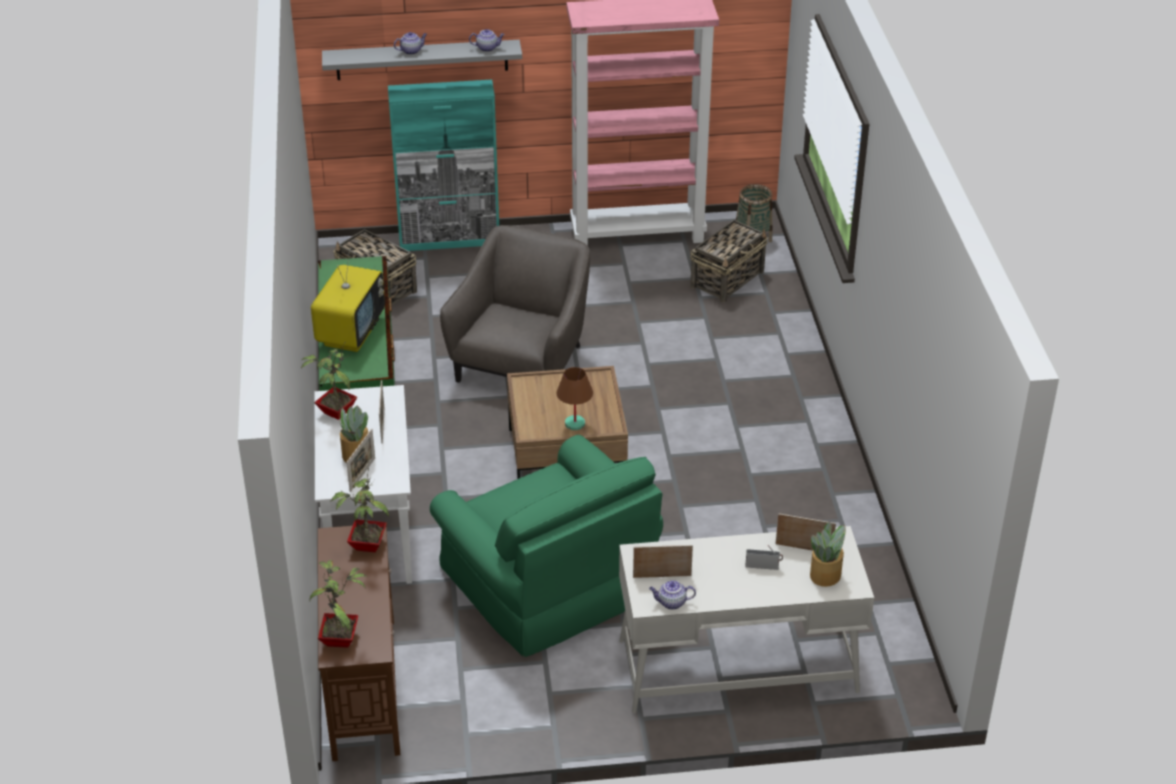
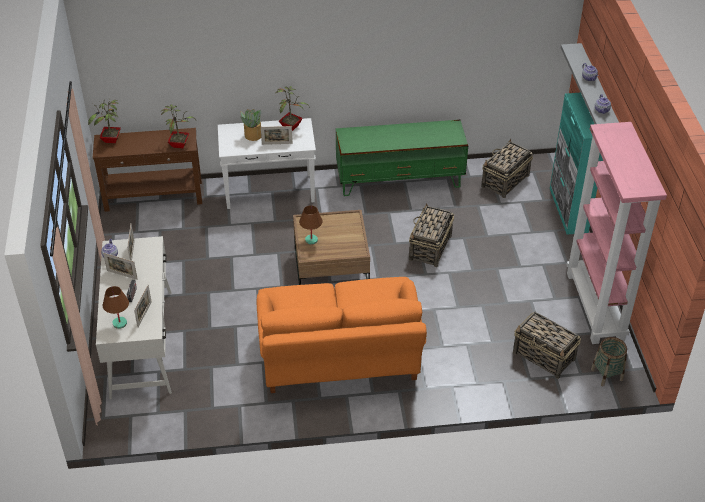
camera: 90 degrees right, 5 degrees up
(351, 332) = (385, 136): television -> none
(362, 475) = (235, 139): picture frame -> picture frame (122, 275)
(522, 363) = (430, 248): grey armchair -> basket
(550, 582) = (222, 263): green armchair -> none
(752, 450) = (339, 360): none -> orange sofa
(826, 575) = (119, 323): potted plant -> brown table lamp

